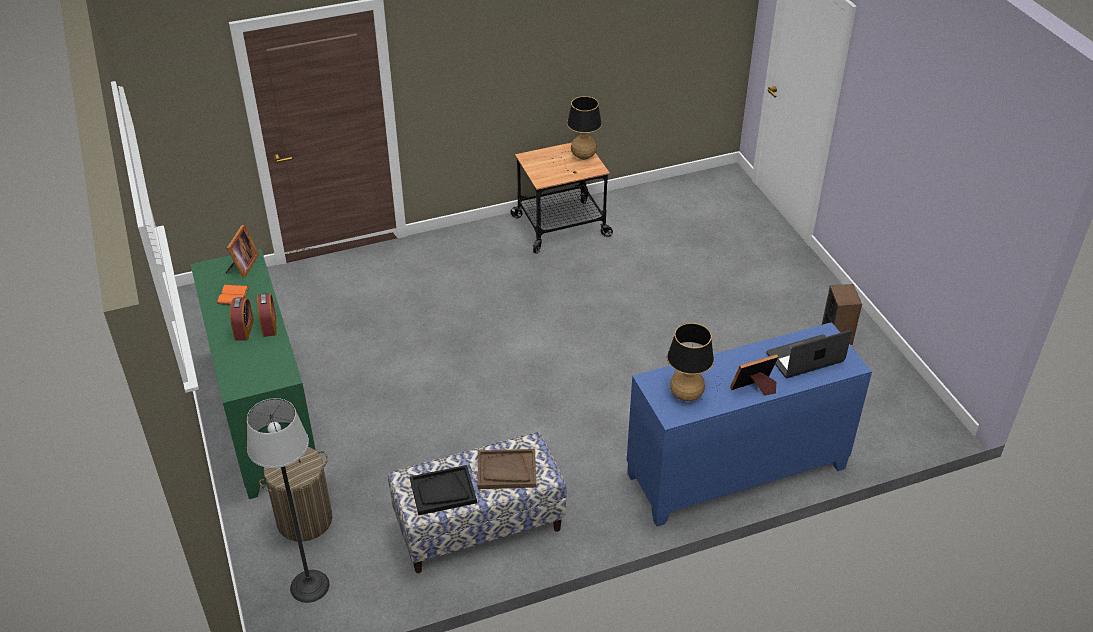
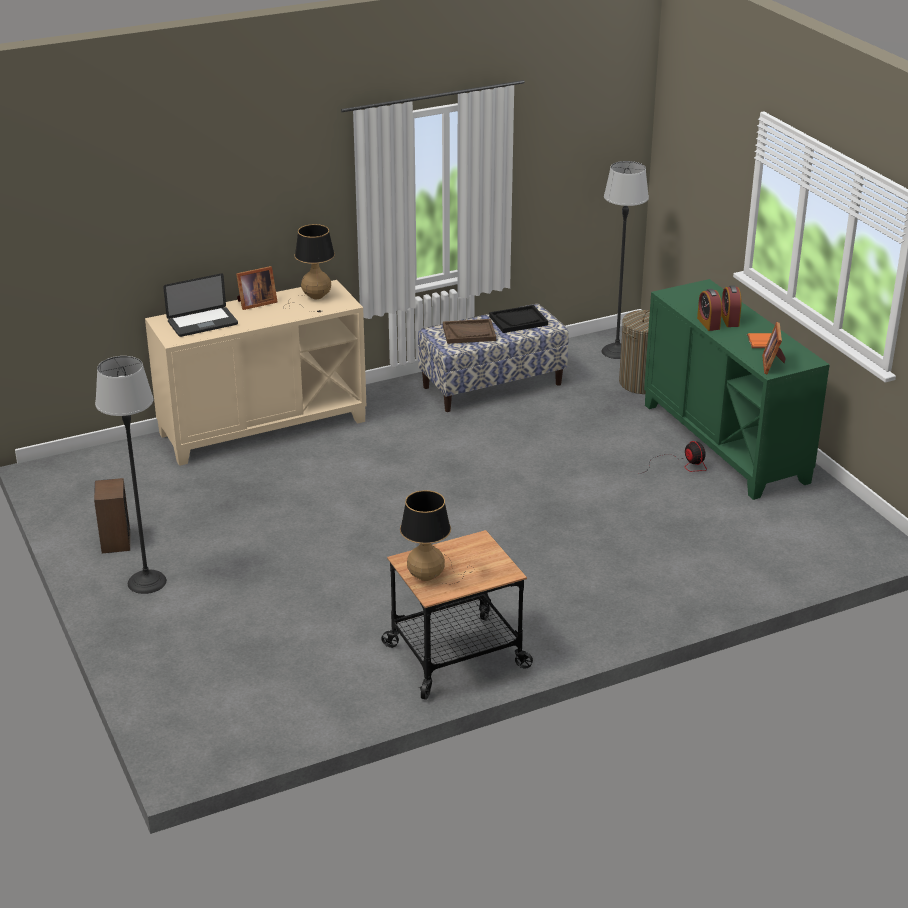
camera: 175 degrees right, 10 degrees down
(323, 390) = (681, 465): none -> fan
(736, 472) = (263, 427): blue cabinet -> beige cabinet
(796, 295) = (147, 582): none -> floor lamp

